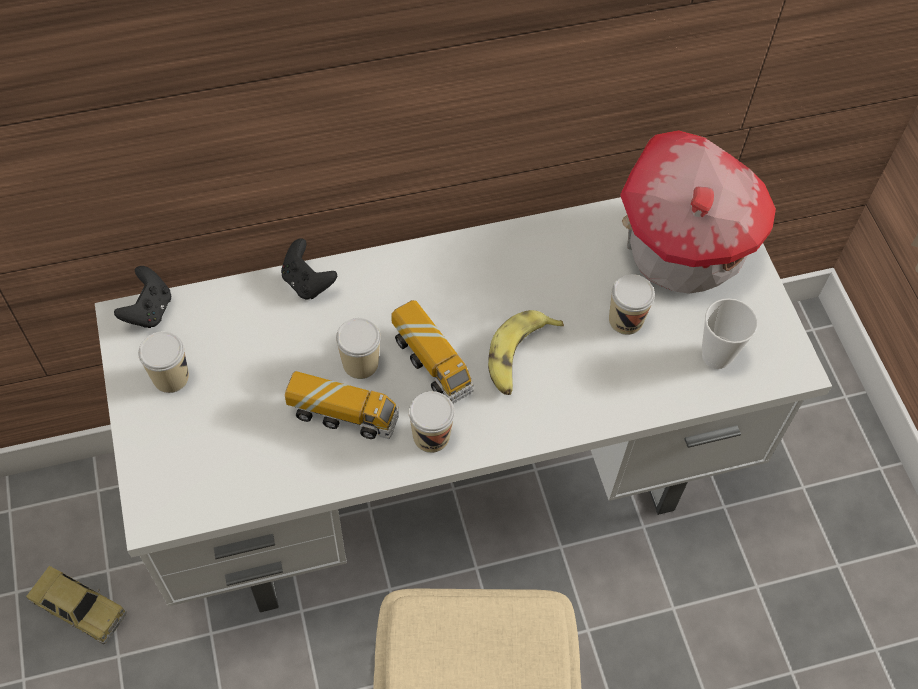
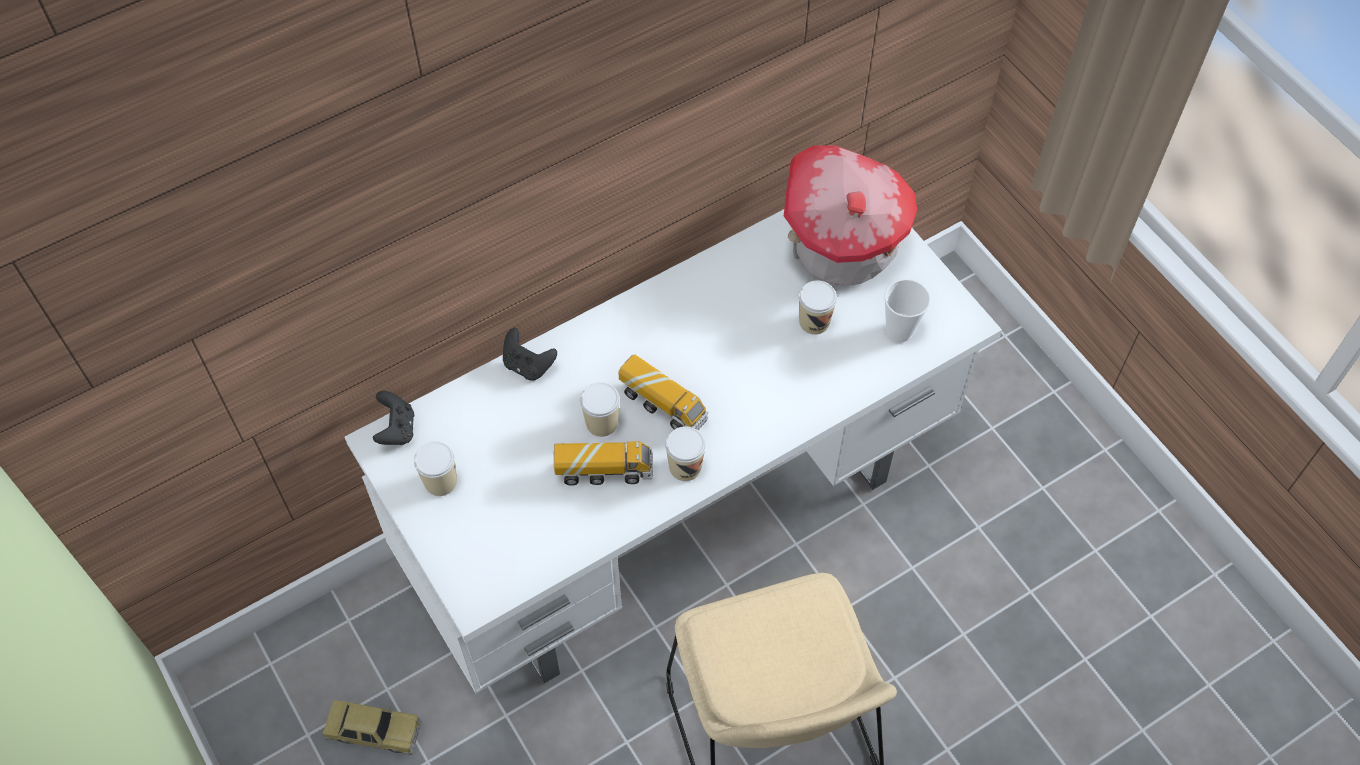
camera: 15 degrees left, 0 degrees up
(519, 357) = (735, 378): banana -> none

